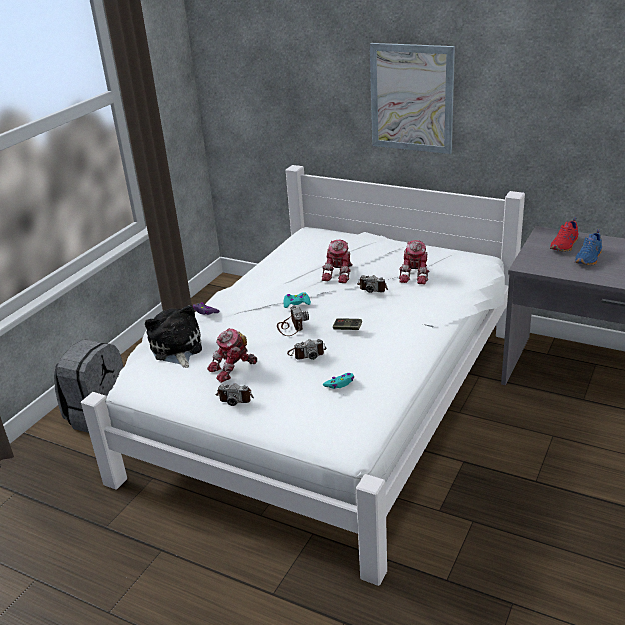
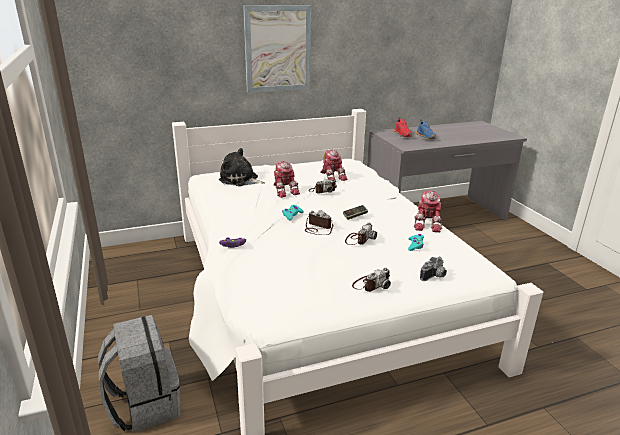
camera: 50 degrees left, 5 degrees down
(176, 349) = (259, 278): plush toy -> plush toy (240, 180)
(233, 368) = (332, 269): toy robot -> toy robot (428, 224)
(295, 420) = (434, 277): none -> camera

